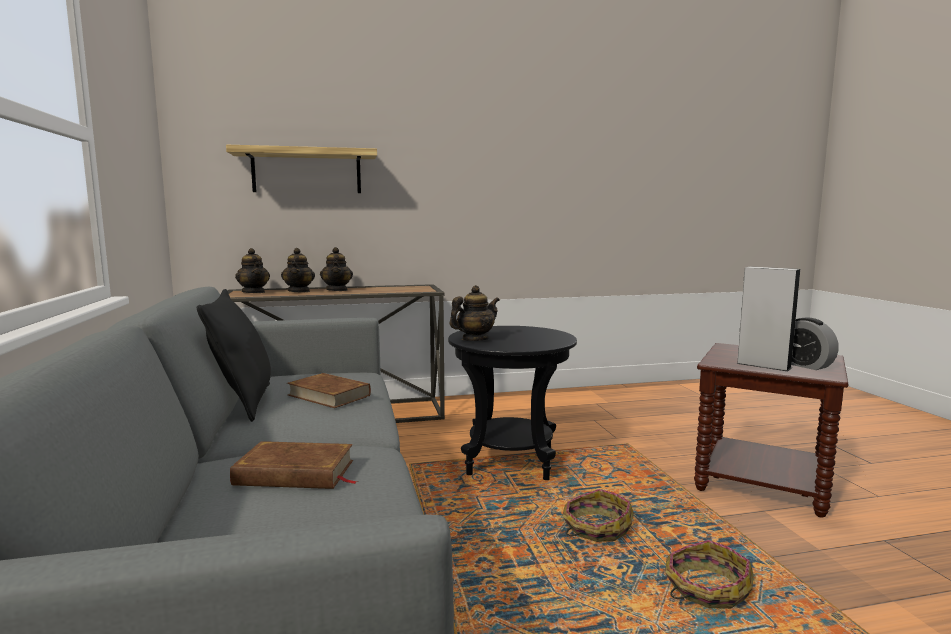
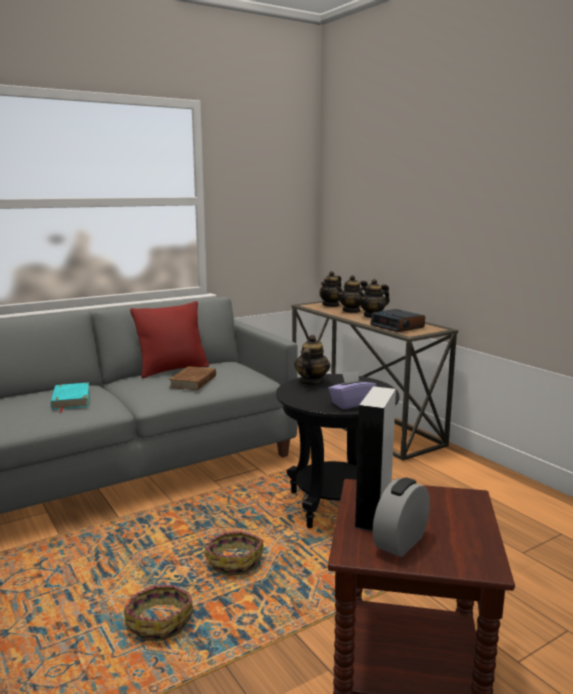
camera: 70 degrees right, 5 degrees up
(243, 402) = (172, 370): black pillow -> red pillow
(295, 473) = (70, 400): brown book -> turquoise book
(307, 172) = (385, 209): shelf -> none
(396, 289) = (398, 326): none -> alarm clock
(475, 339) = (311, 382): teapot -> teapot turned 105 degrees counterclockwise
(552, 337) = (351, 404): none -> purple tissue box

